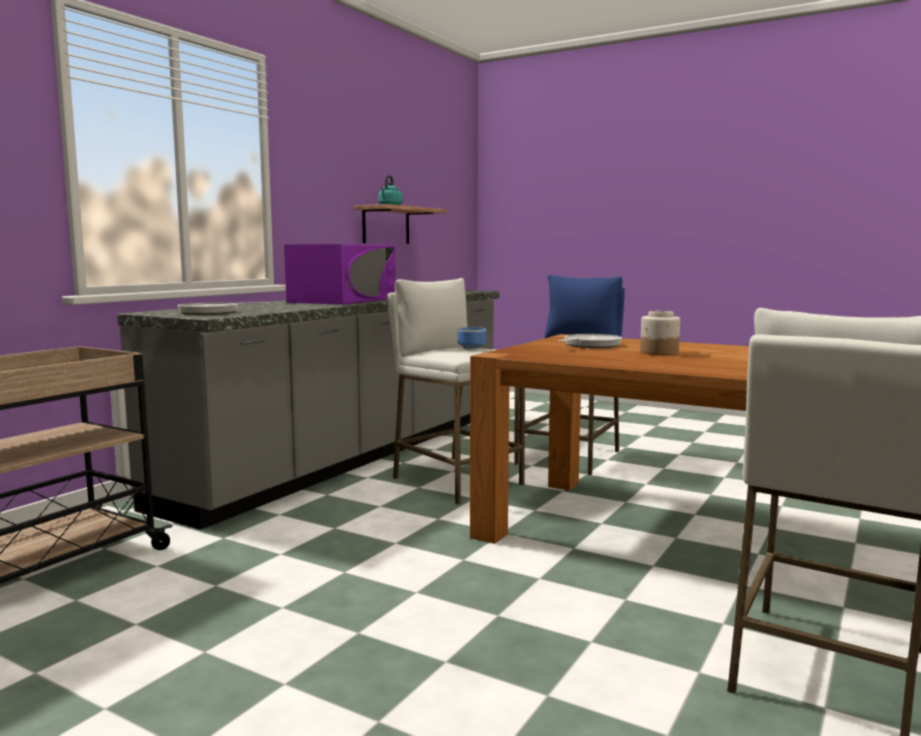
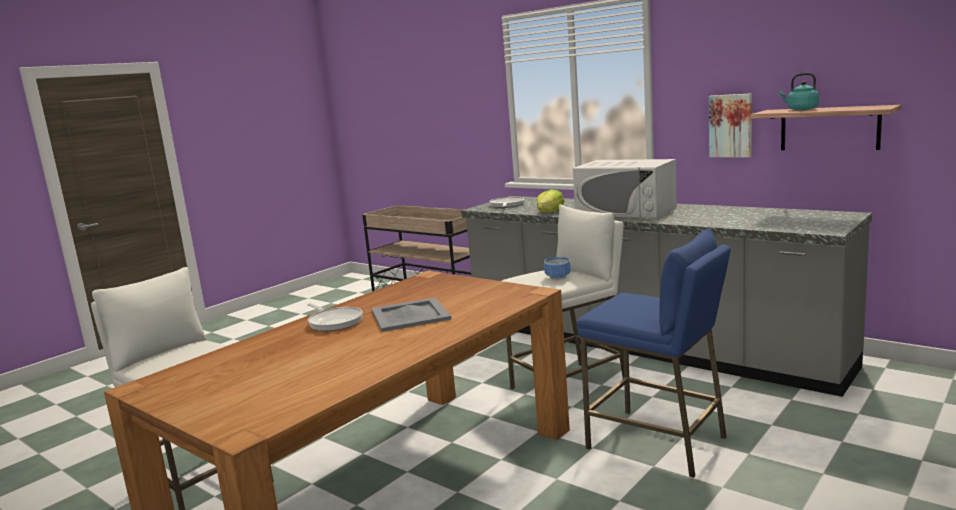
camera: 100 degrees right, 5 degrees up
(308, 307) = (549, 212): none -> lettuce
(332, 218) = (731, 125): none -> picture
(343, 300) = (626, 211): purple microwave -> white microwave
(590, 345) = (468, 297): frying pan -> frying pan (334, 322)
(659, 352) = (409, 315): jar -> grey tray

